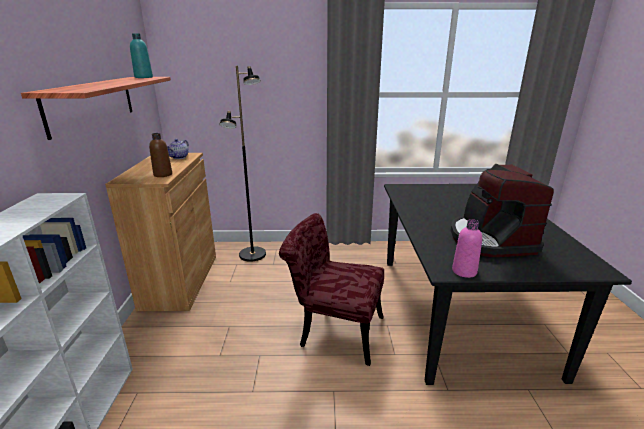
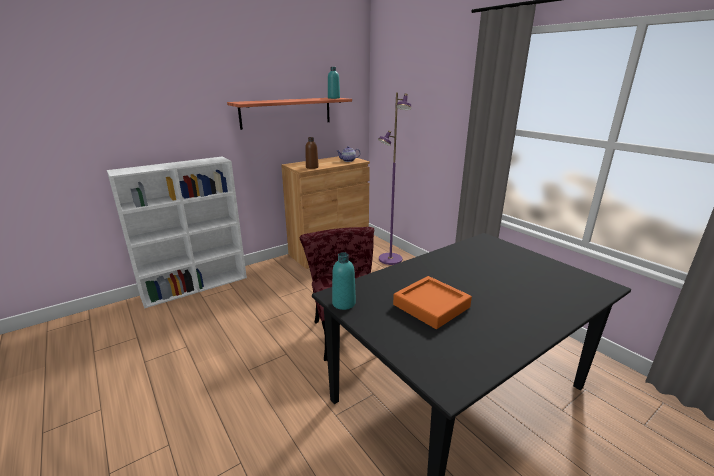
camera: 55 degrees right, 0 degrees up
(252, 255) = (390, 259): black floor lamp -> purple floor lamp
(464, 271) = (344, 303): pink bottle -> turquoise bottle
(490, 239) = (431, 306): coffee machine -> orange tray

